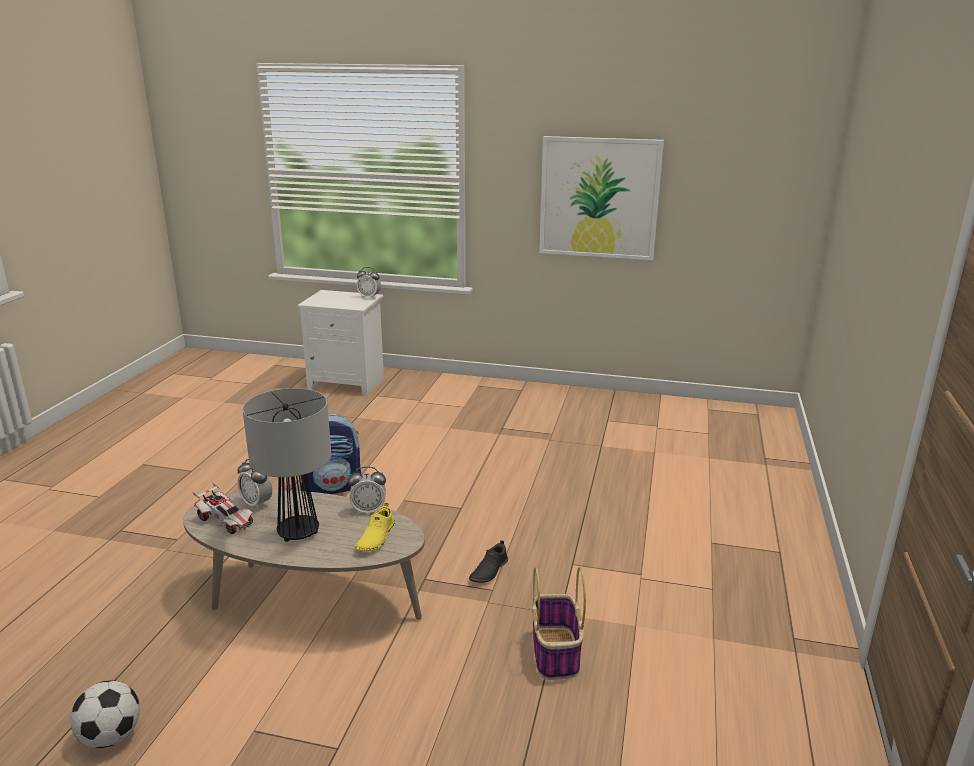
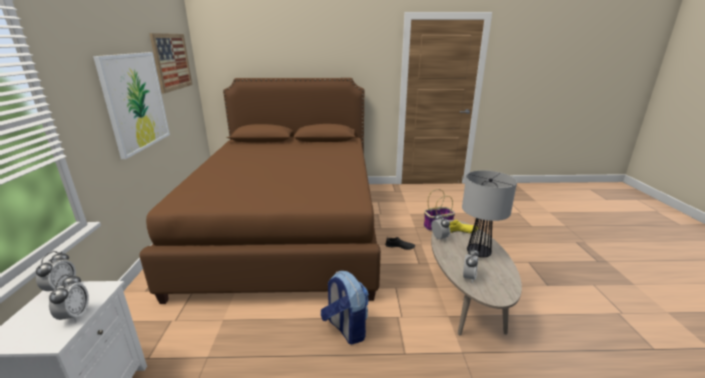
camera: 105 degrees left, 0 degrees up
(111, 737) = (606, 329): football -> none
(226, 521) = (496, 282): toy car -> none
(331, 303) = (75, 315): none -> alarm clock
(598, 467) = (288, 228): none -> brown bed
(733, 160) = (172, 62): none -> picture

